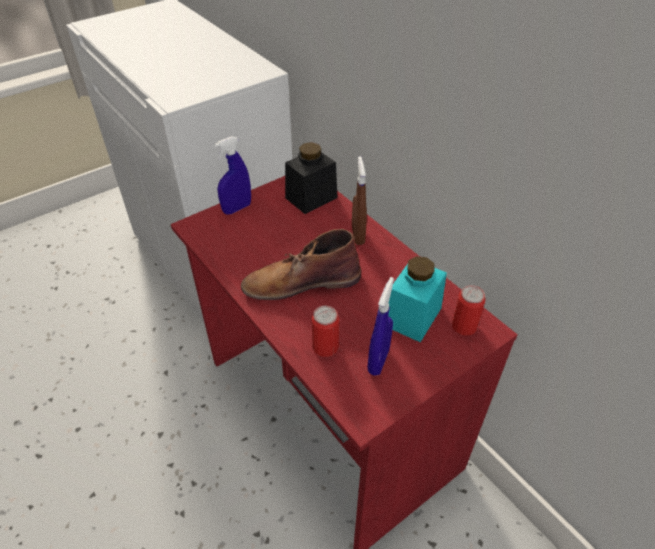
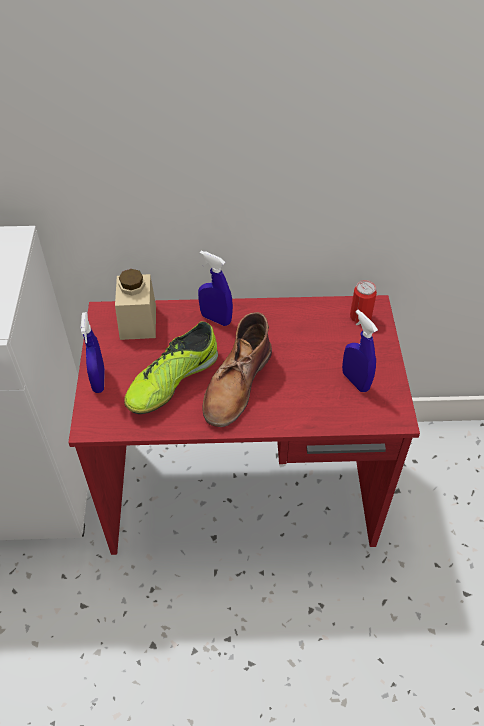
camera: 55 degrees left, 5 degrees up
(271, 244) = (172, 380): none -> shoe
(311, 198) = (138, 322): black jar -> beige jar
(325, 347) = (318, 405): can -> none
(358, 235) = (216, 319): brown spray bottle -> blue spray bottle
(412, 316) = (329, 338): turquoise jar -> none

